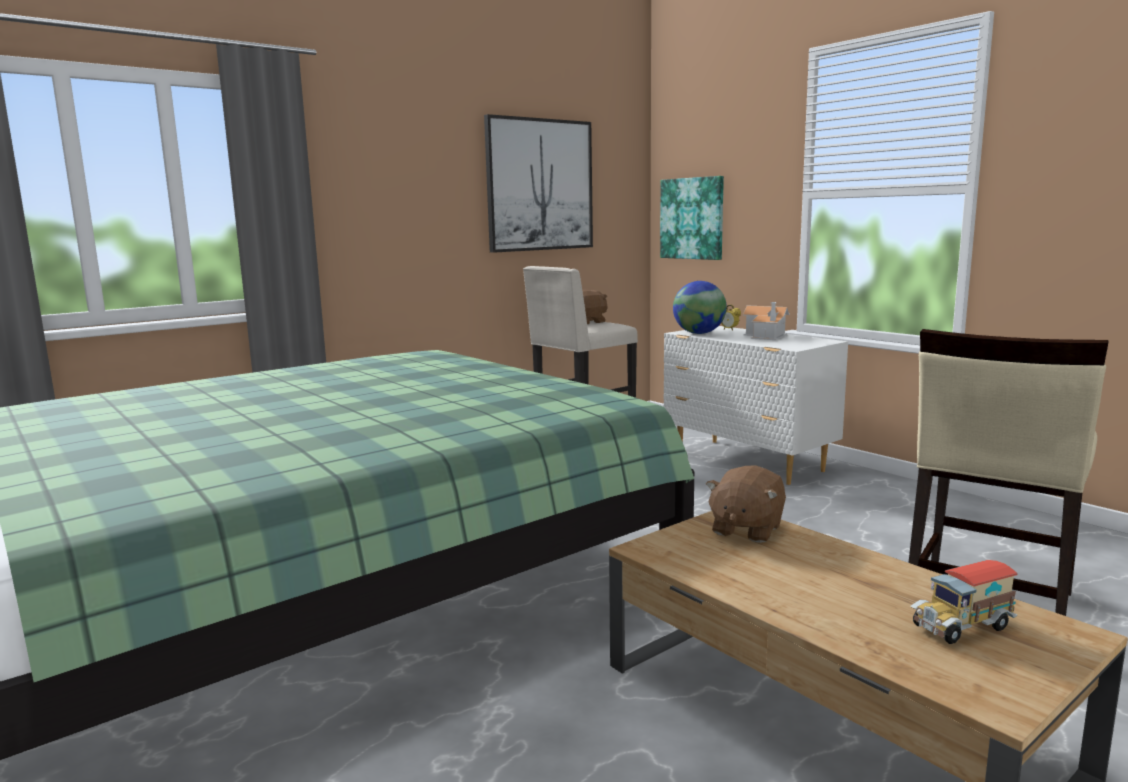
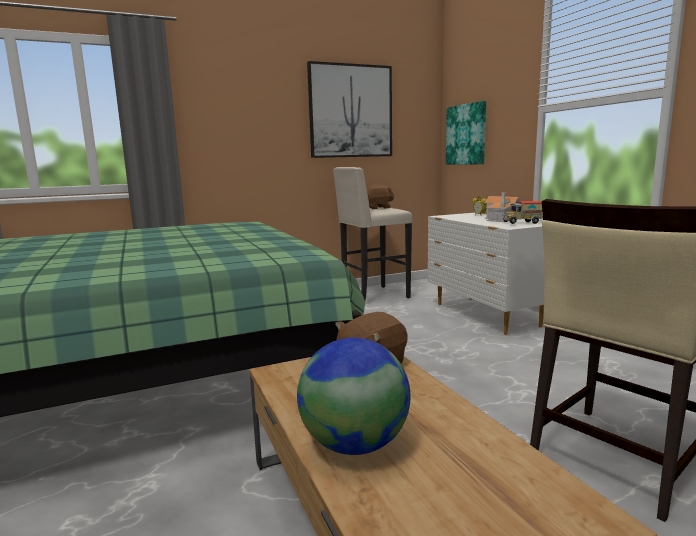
camera: 15 degrees right, 0 degrees up
(699, 333) = (452, 217): globe -> globe (354, 444)
(961, 628) = (472, 489): toy truck -> toy truck (521, 223)

